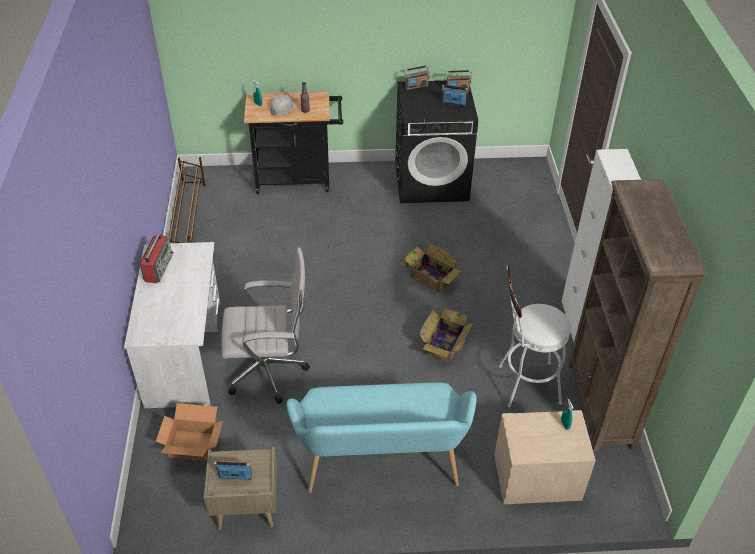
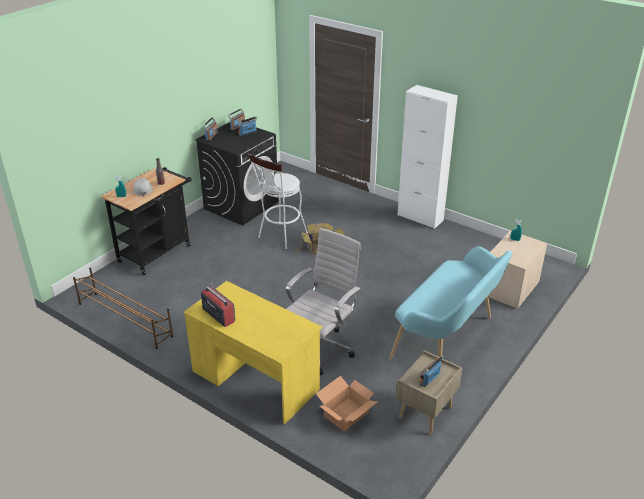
camera: 50 degrees left, 10 degrees down
(184, 353) = (255, 380): white desk -> yellow desk
(445, 344) = (381, 269): cardboard box -> none
(523, 385) = (442, 259): white stool -> white stool (280, 237)
(600, 405) = (483, 242): brown bookcase -> none

